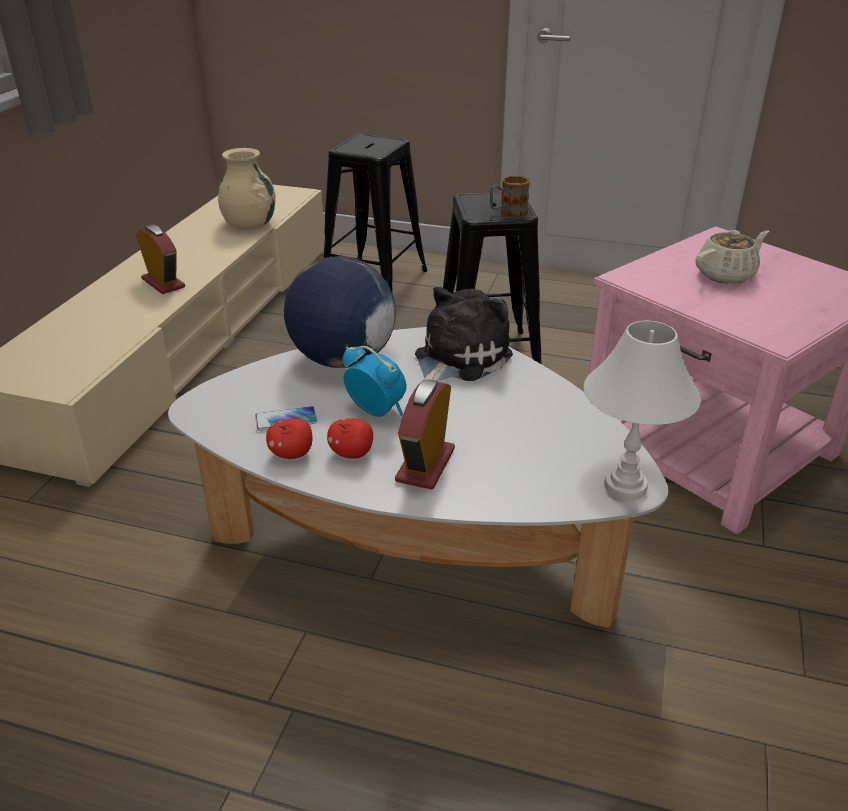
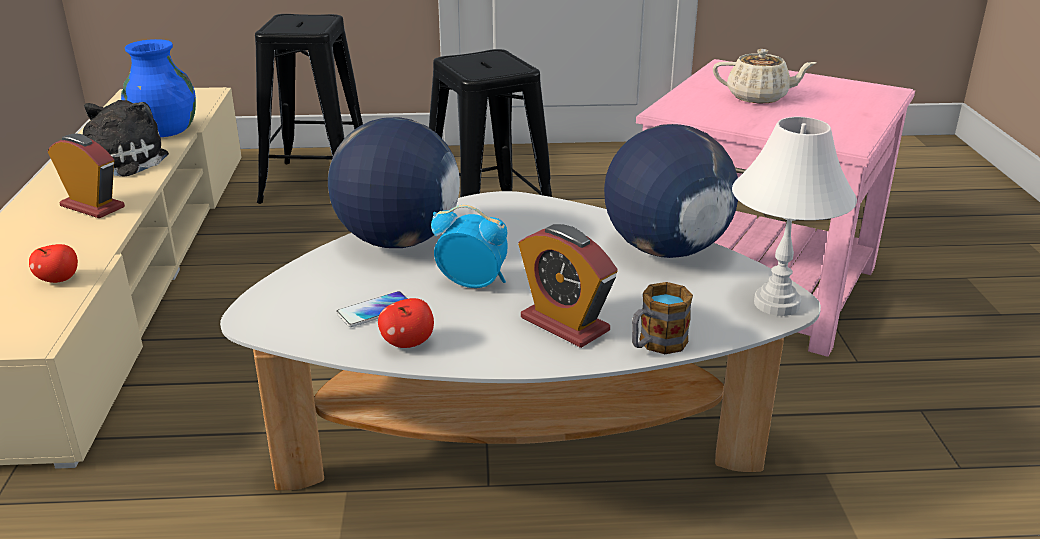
camera: 20 degrees left, 5 degrees down
(249, 224) = (165, 131): beige vase -> blue vase
(352, 453) = (476, 329): apple -> apple (59, 279)
(425, 465) = (564, 324): alarm clock -> alarm clock turned 45 degrees counterclockwise
(458, 358) = (524, 219): plush toy -> plush toy (118, 163)
(508, 212) = (505, 68): mug -> mug (656, 344)
(560, 411) = (665, 250): none -> globe
(726, 275) = (758, 97): beige teapot -> beige teapot turned 60 degrees clockwise

